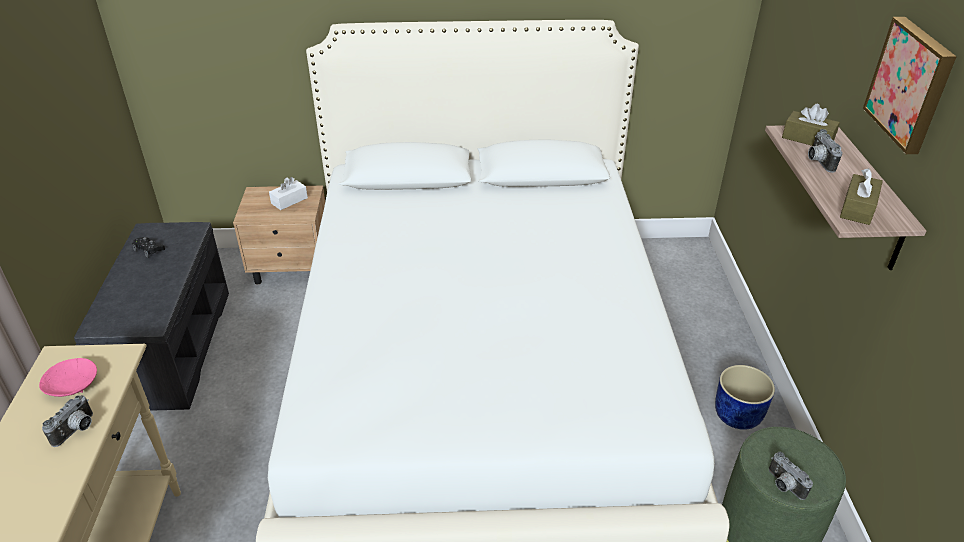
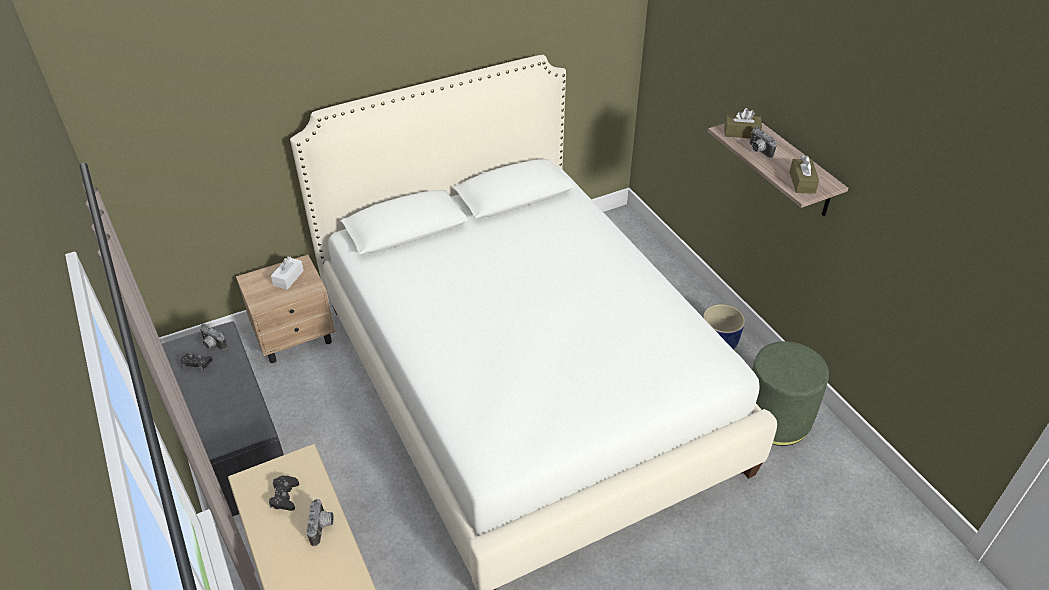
camera: 25 degrees left, 5 degrees up
(72, 385) = (285, 496): pink bowl -> black game controller
(783, 485) = (794, 382): camera -> camera (212, 345)
(911, 84) = (815, 89): picture -> none

